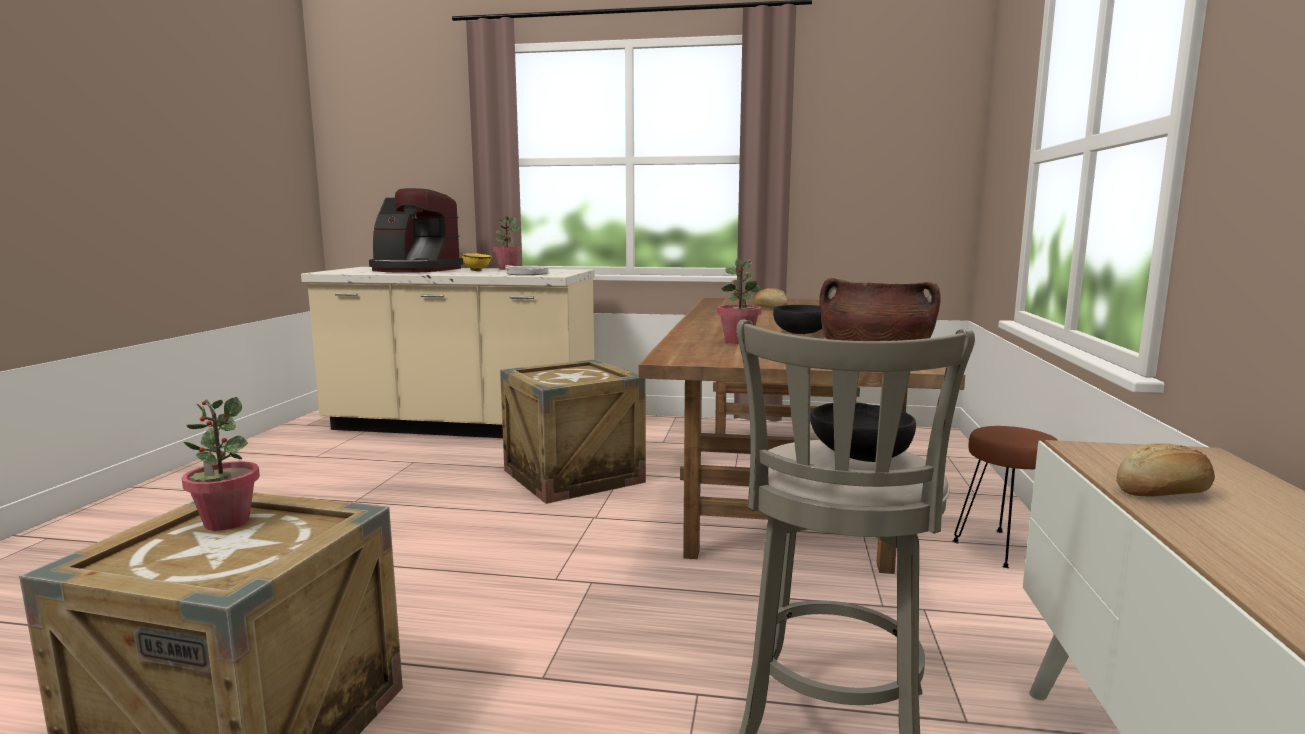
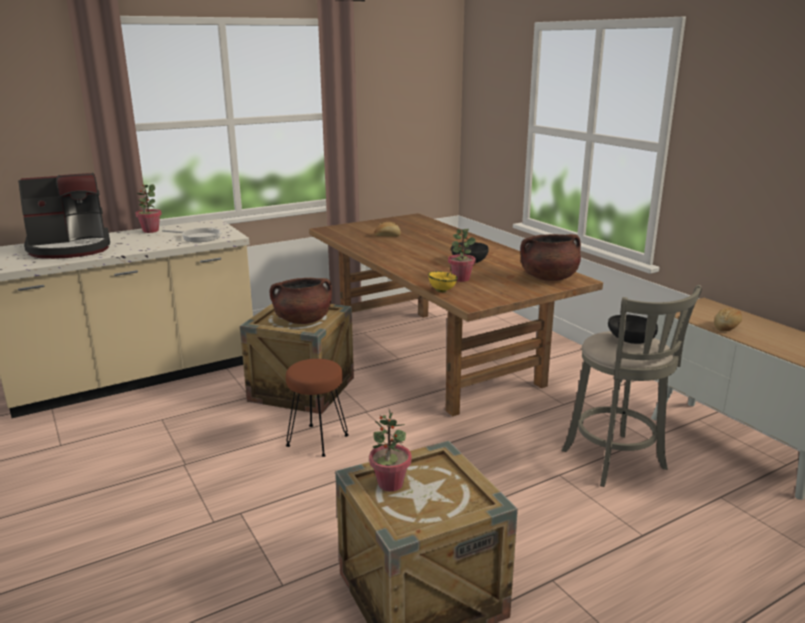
camera: 40 degrees left, 10 degrees up
(477, 270) = (137, 239): yellow bowl -> yellow bowl (441, 291)
(569, 378) = (303, 320): none -> brown cooking pot
(1004, 549) = (568, 356): brown stool -> brown stool (318, 440)

